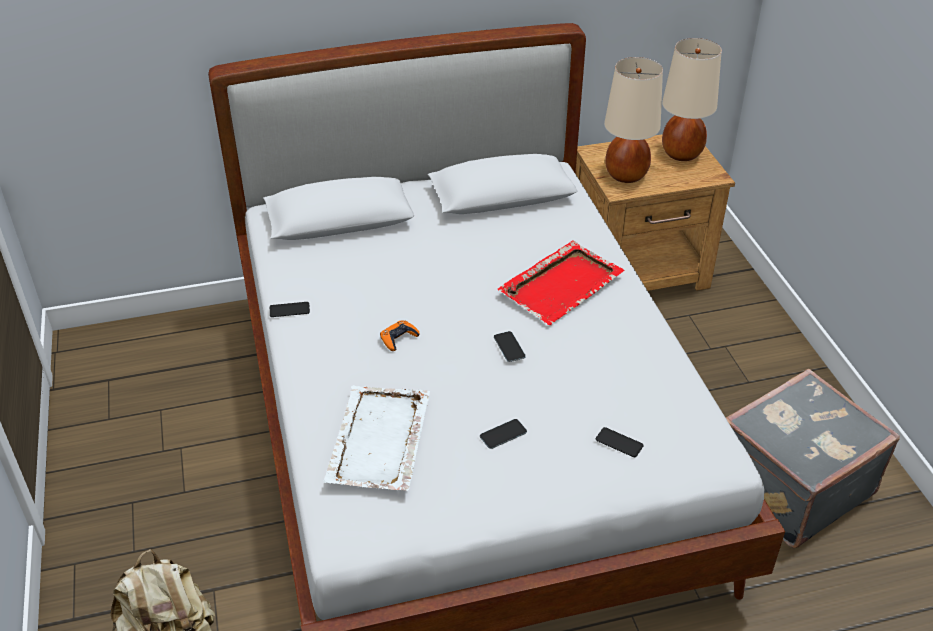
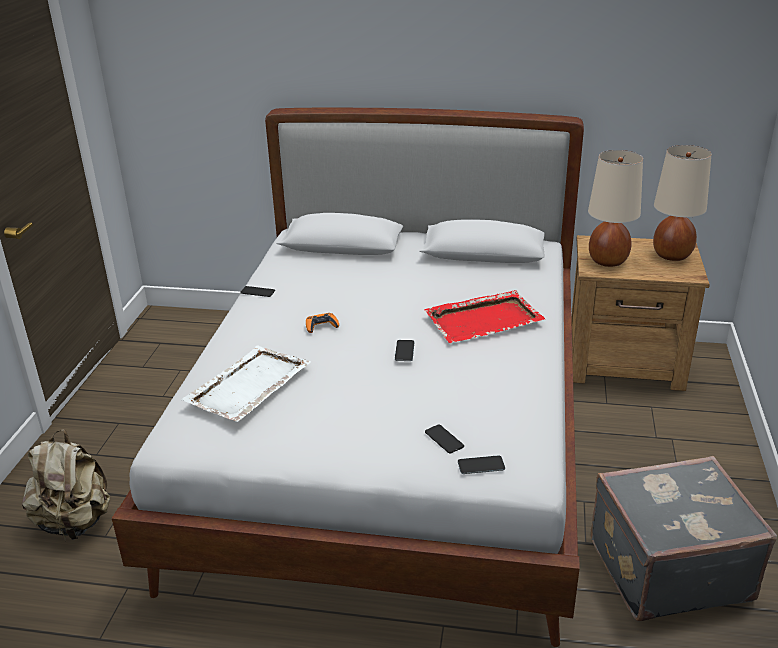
camera: 25 degrees right, 10 degrees down
(503, 434) = (350, 408): phone -> phone (481, 465)

